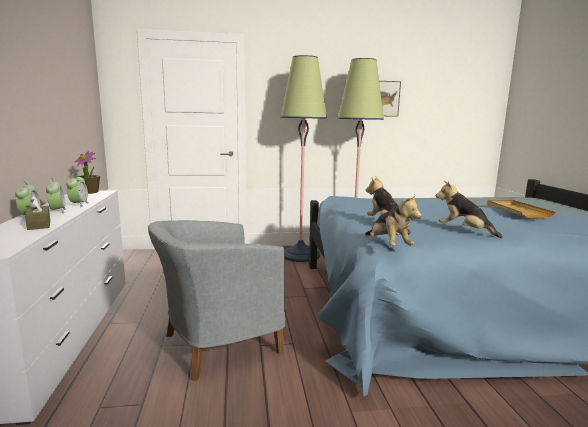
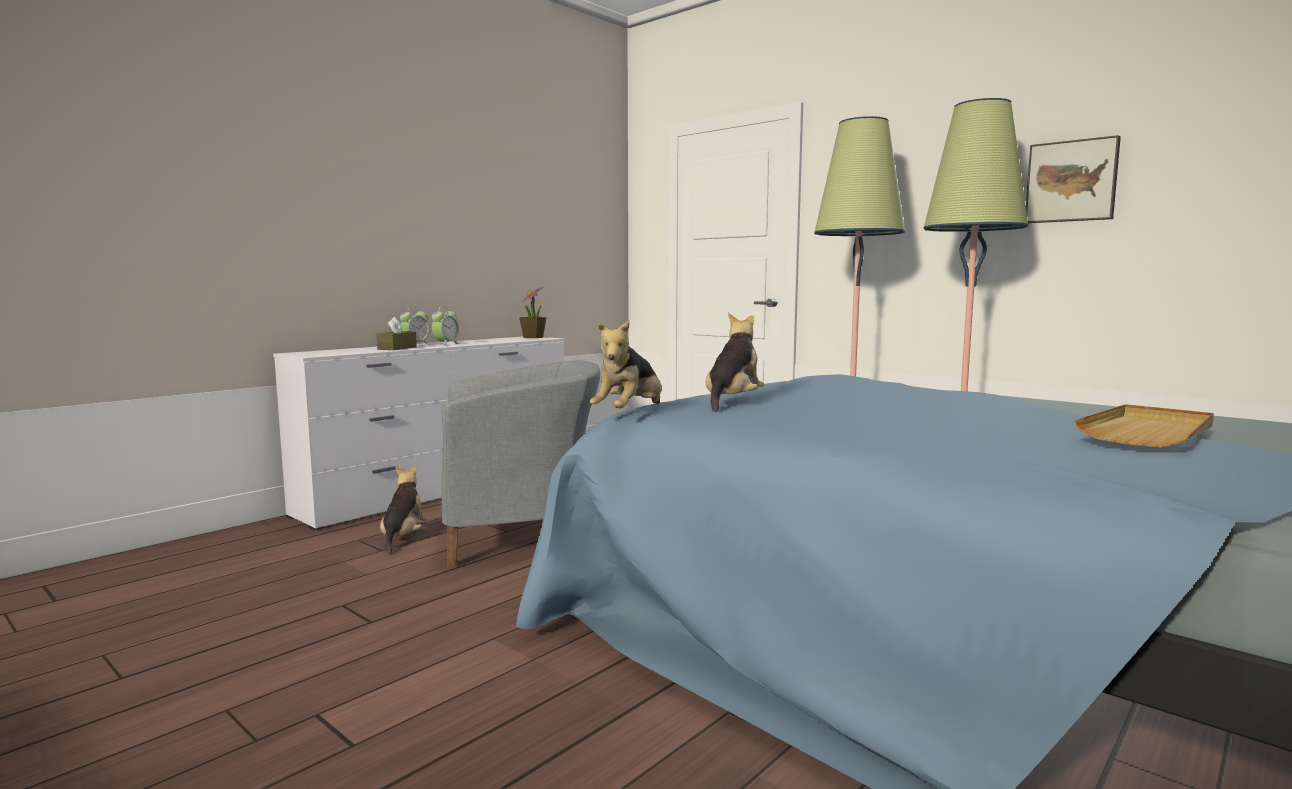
camera: 50 degrees right, 5 degrees down
(79, 204) = (480, 342): alarm clock -> none
(217, 344) = (522, 539): grey armchair -> grey armchair turned 150 degrees clockwise
(464, 231) = (826, 425): plush toy -> plush toy (403, 537)

